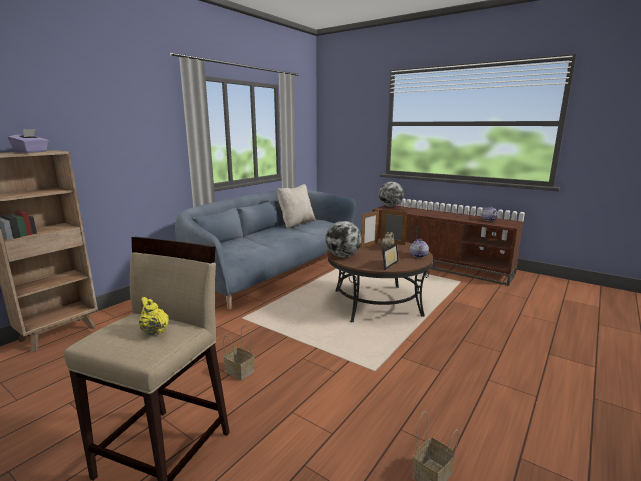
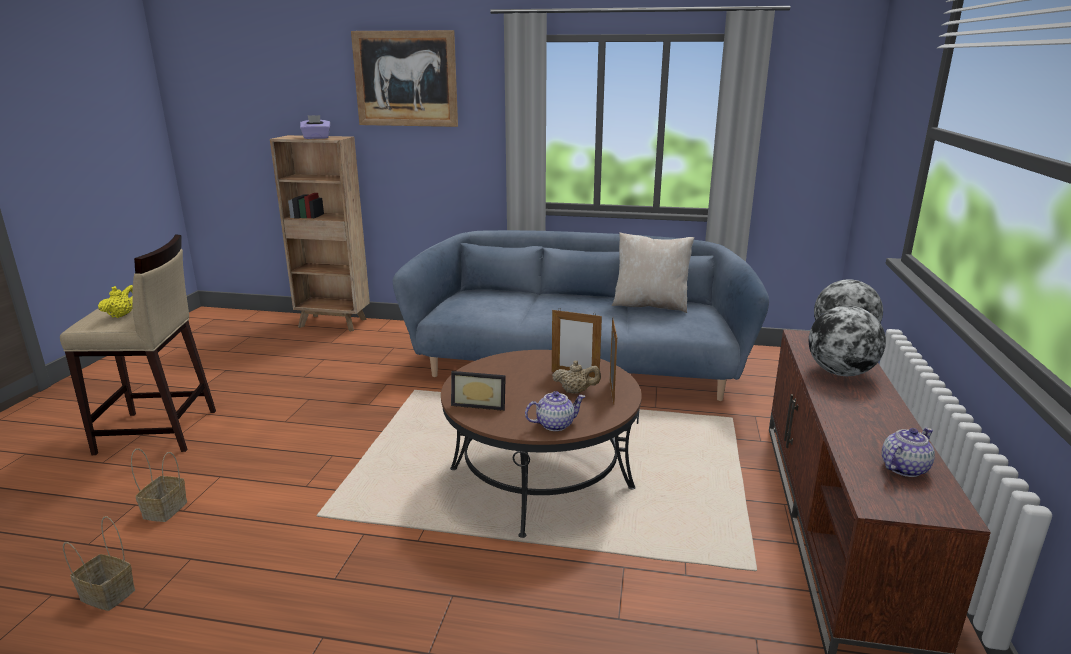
camera: 65 degrees right, 5 degrees up
(99, 99) = (405, 79): none -> picture
(238, 371) = (291, 425): basket -> basket (165, 509)
(343, 256) = (494, 366): globe -> globe (840, 373)

